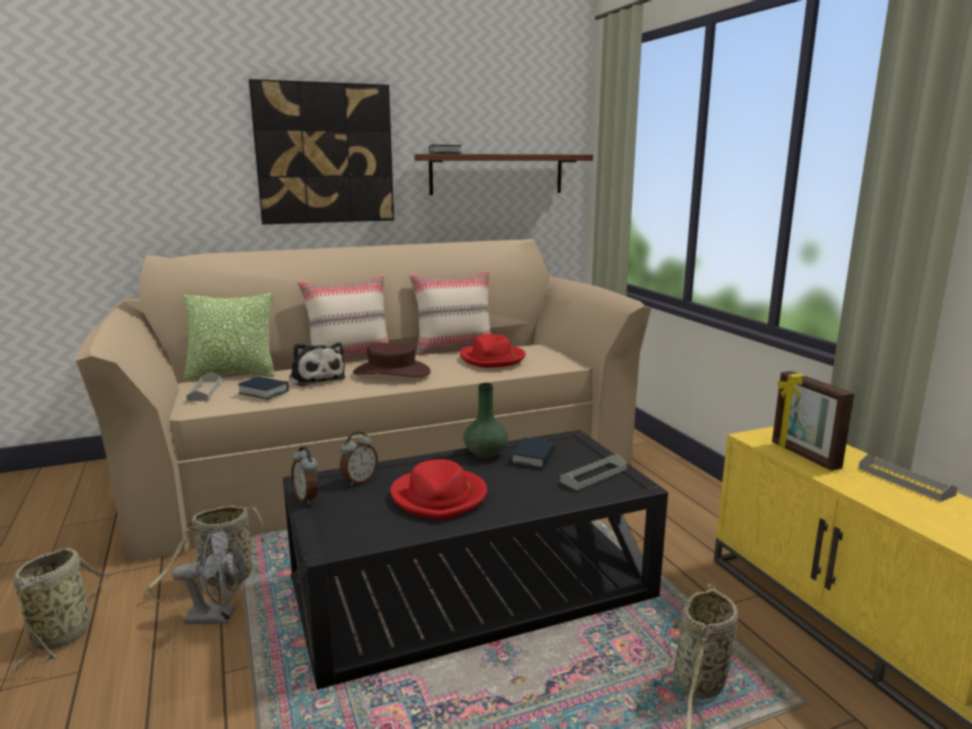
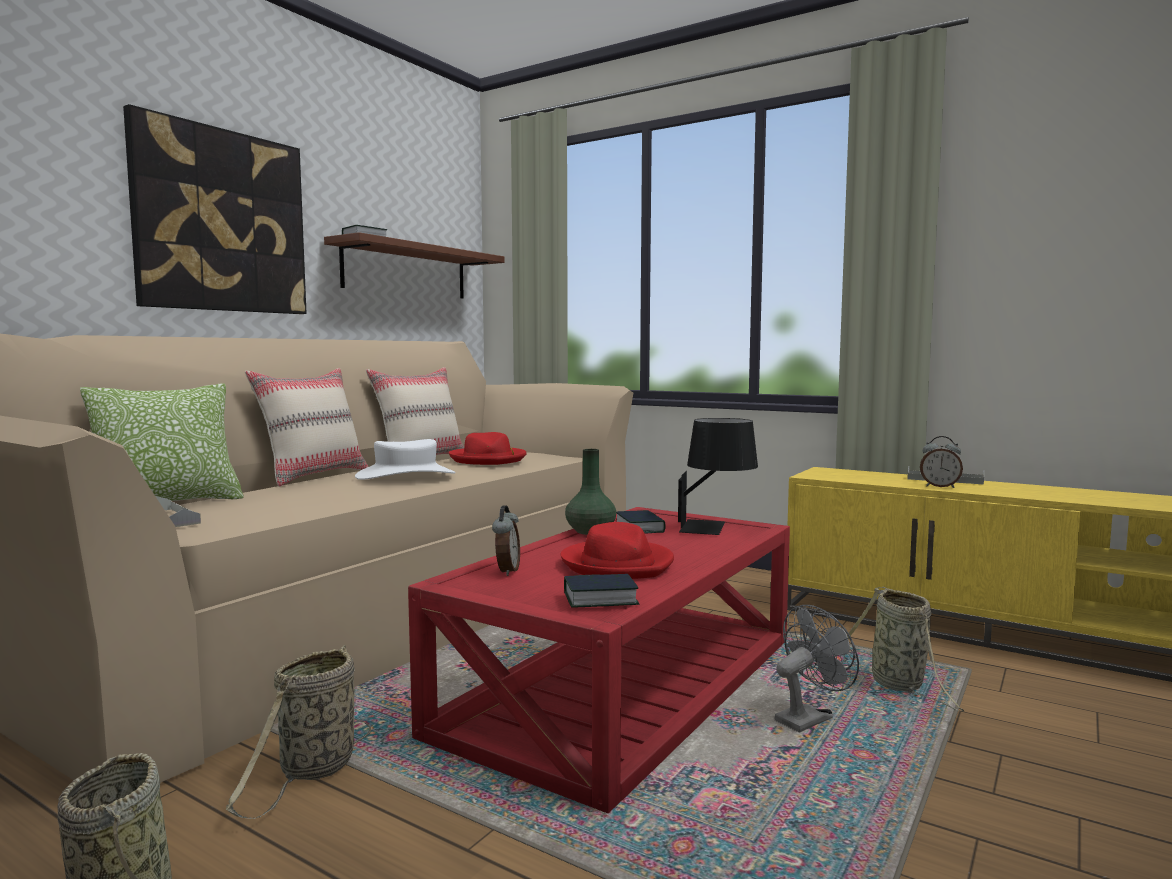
camera: 35 degrees left, 10 degrees down
(218, 616) = (367, 805): grey fan -> grey fan (809, 718)
(263, 392) = (272, 507): book -> book (600, 598)
(307, 498) = (483, 592): alarm clock -> alarm clock (939, 486)
(316, 378) = (316, 490): plush toy -> none
(392, 372) = (406, 475): brown hat -> white hat
(471, 587) = (623, 683): black coffee table -> red coffee table
(594, 475) = (716, 527): grey tray -> black table lamp
(804, 456) = (863, 479): picture frame -> none

